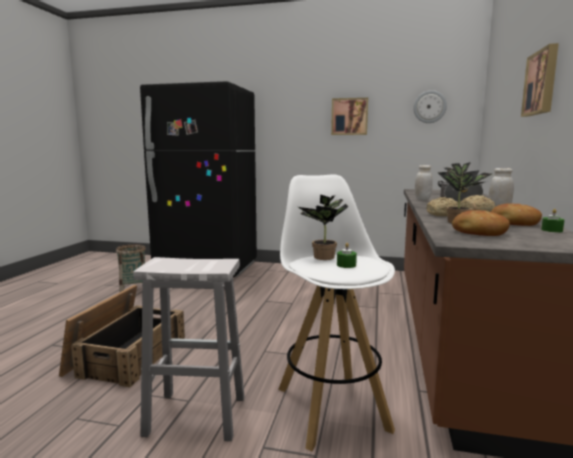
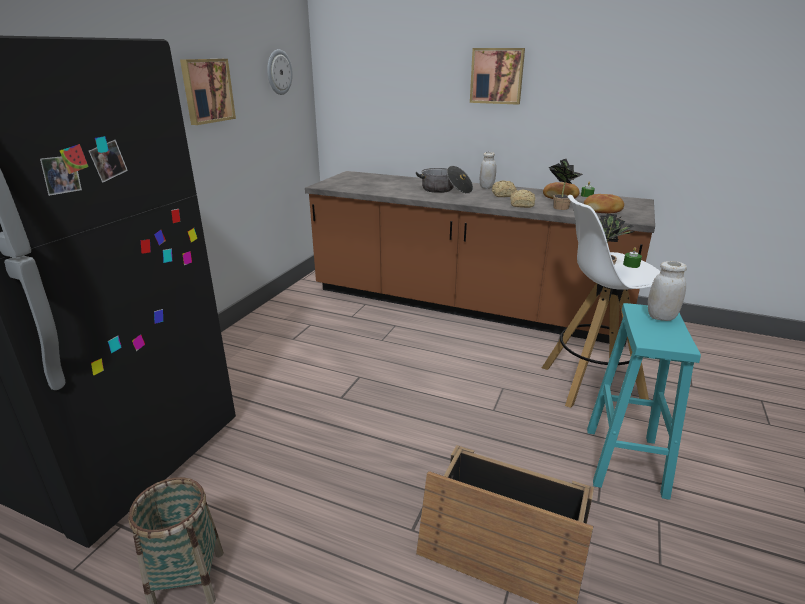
camera: 80 degrees left, 15 degrees up
(194, 415) = (625, 463): white stool -> turquoise stool
(422, 199) = (415, 195): white jar -> white jar (661, 317)

